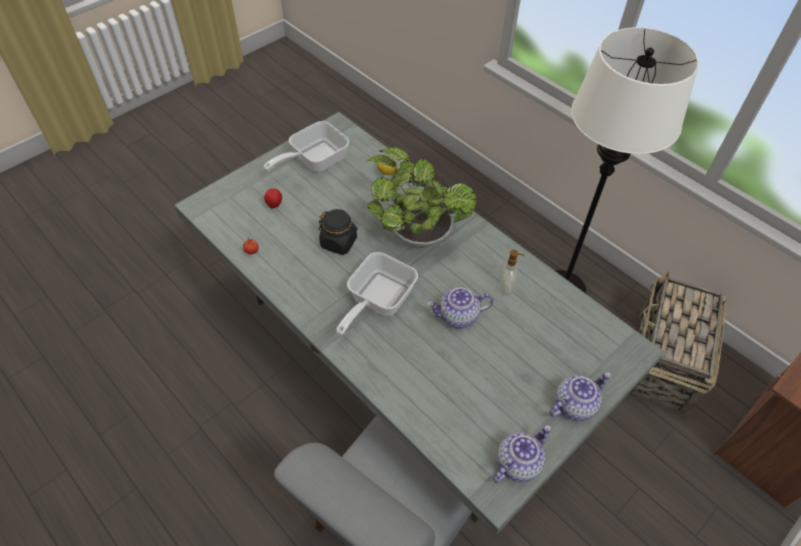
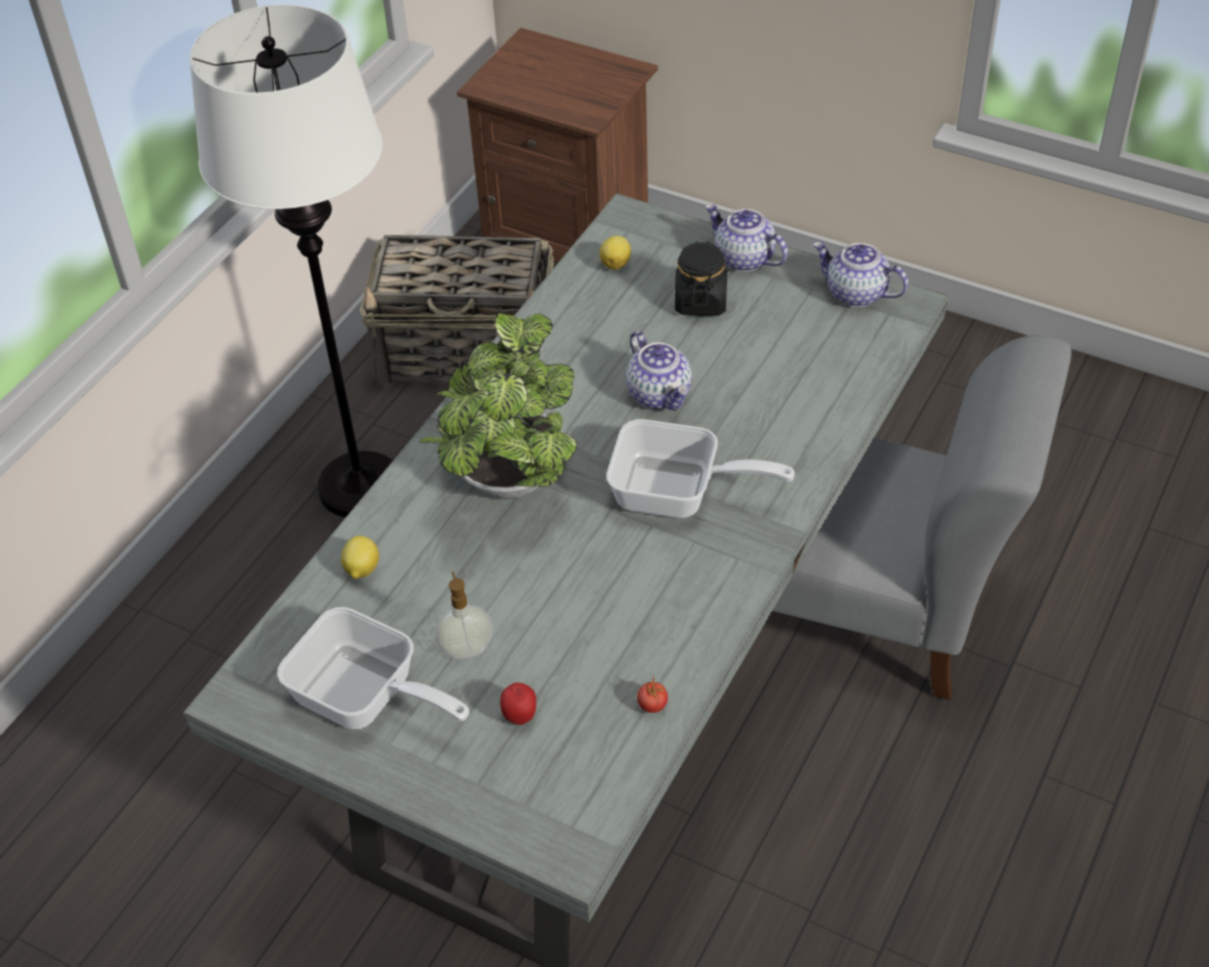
camera: 105 degrees left, 5 degrees down
(339, 242) = (574, 583): black jar -> black jar (700, 301)
(506, 287) = (577, 353): soap dispenser -> soap dispenser (466, 649)
(586, 329) = (616, 264): none -> lemon

